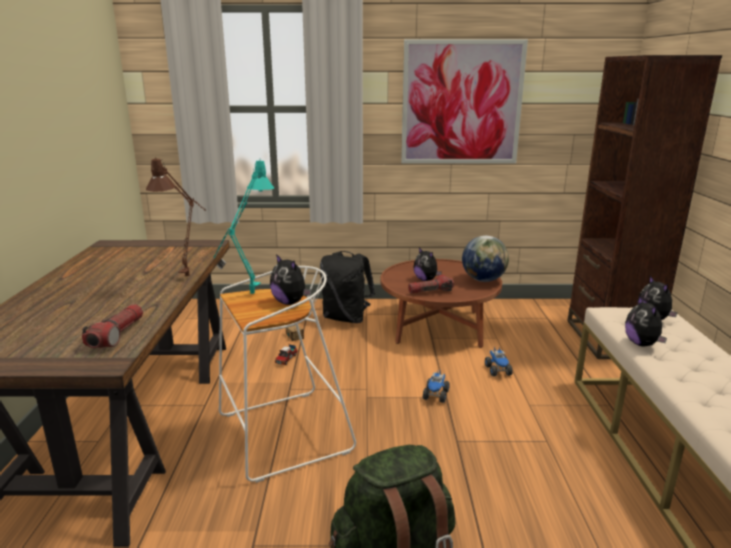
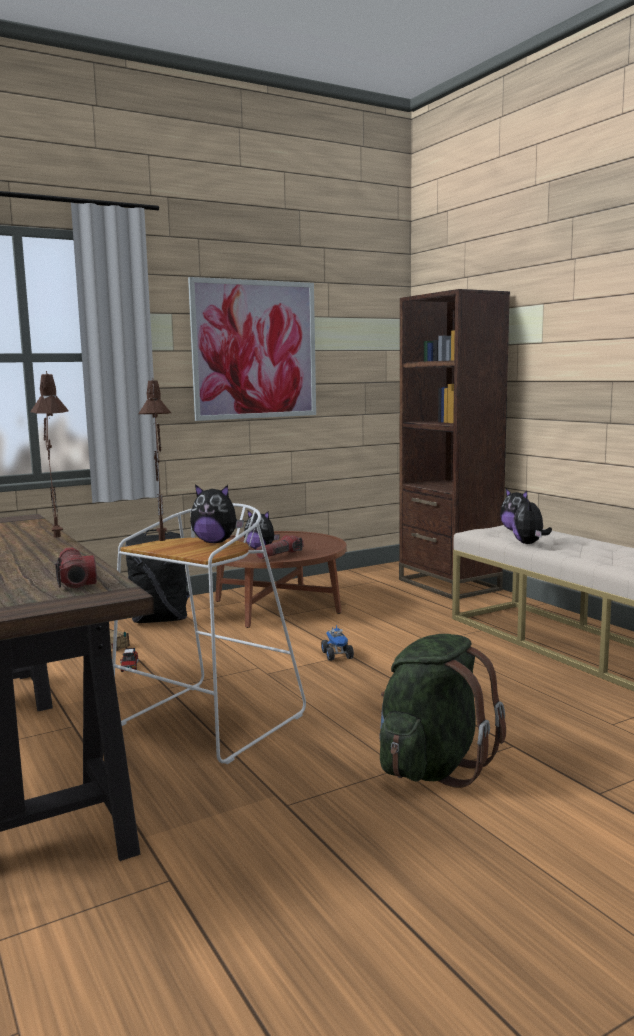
camera: 30 degrees left, 10 degrees down
(249, 297) = (162, 545): turquoise table lamp -> brown table lamp
(483, 280) = (321, 540): globe -> none
(498, 371) = (376, 626): toy truck -> none
(642, 344) = (529, 543): plush toy -> plush toy turned 45 degrees clockwise

